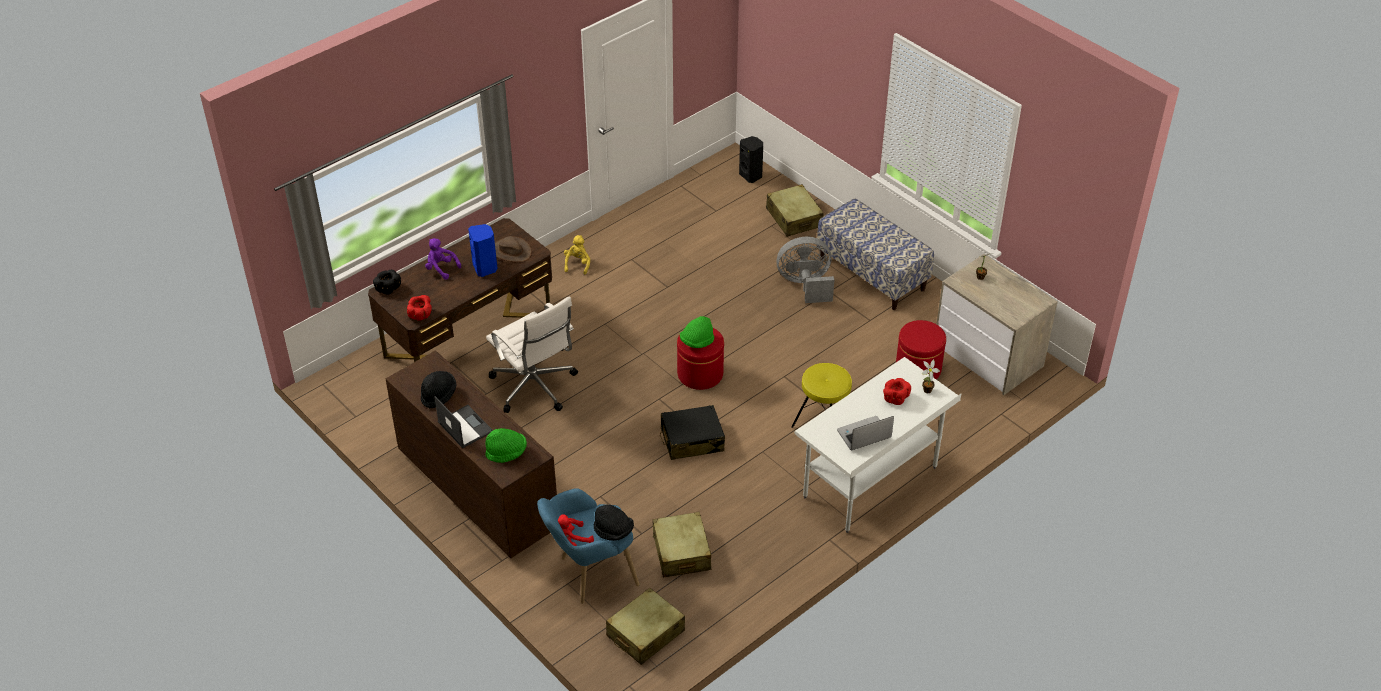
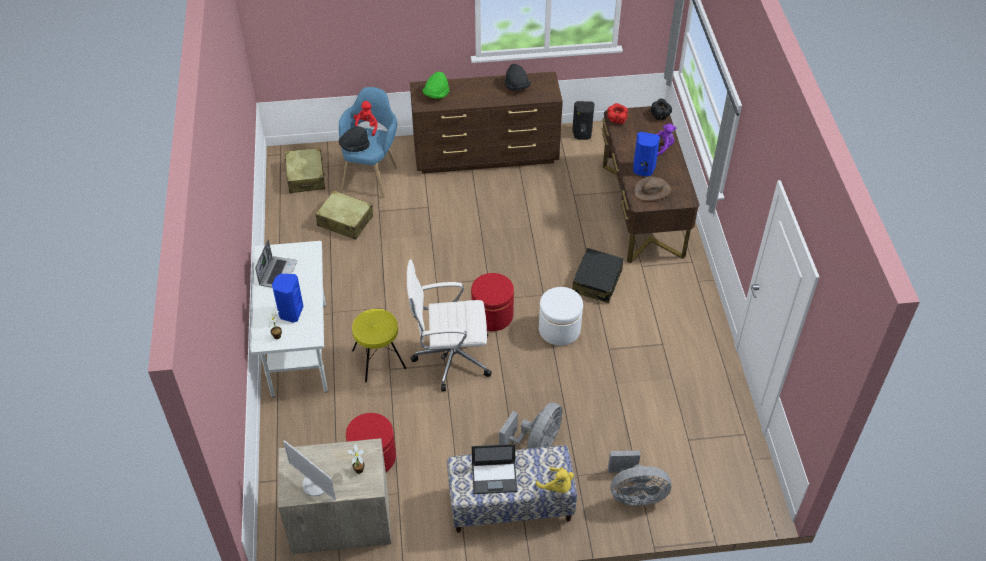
camera: 125 degrees right, 5 degrees up
(464, 426) = (477, 87): laptop -> laptop (495, 477)
(535, 387) = (558, 221): white office chair -> white office chair (450, 358)
(577, 264) = (681, 307): yellow plush toy -> yellow plush toy (557, 487)
(675, 324) = (559, 329): none -> white ottoman
(692, 440) = (432, 276): black suitcase -> black suitcase (597, 281)
(697, 342) = (492, 284): green hat -> none
(751, 175) = (724, 500): black speaker -> black speaker (582, 134)
(794, 218) = (634, 494): beige suitcase -> grey fan
(895, 398) = (290, 312): red bowl -> blue speaker
(1018, 292) = (315, 484): none -> monitor

